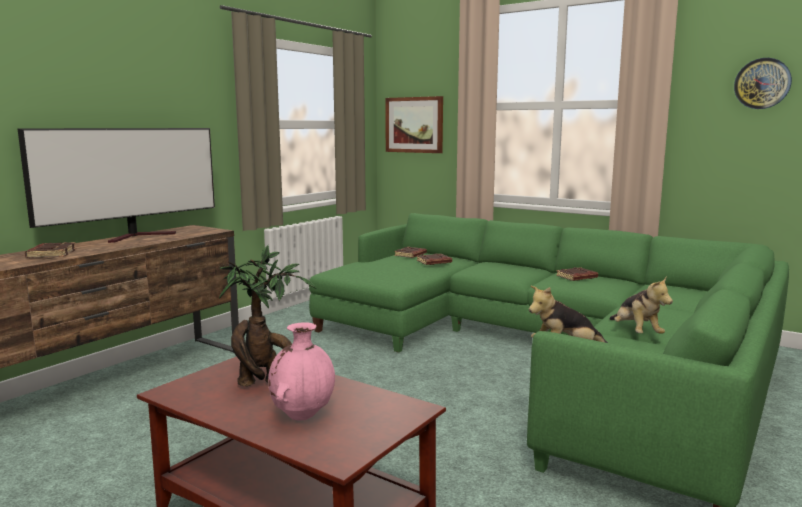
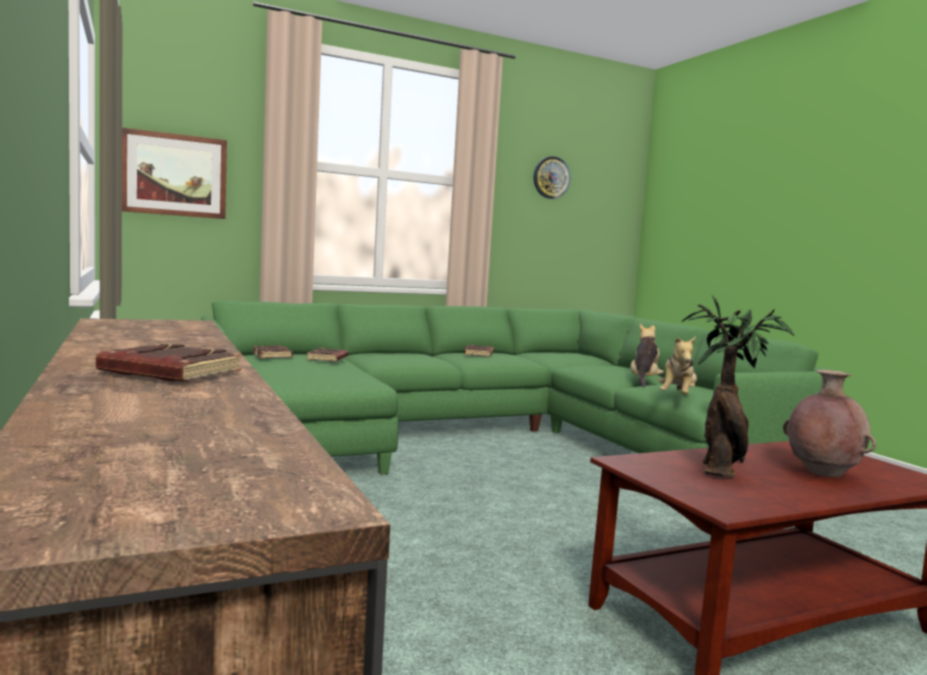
camera: 60 degrees left, 5 degrees down
(140, 236) = (118, 336): television -> none
(303, 415) = (822, 473): pink vase -> brown vase
(636, 333) = (644, 381): plush toy -> plush toy turned 90 degrees counterclockwise

